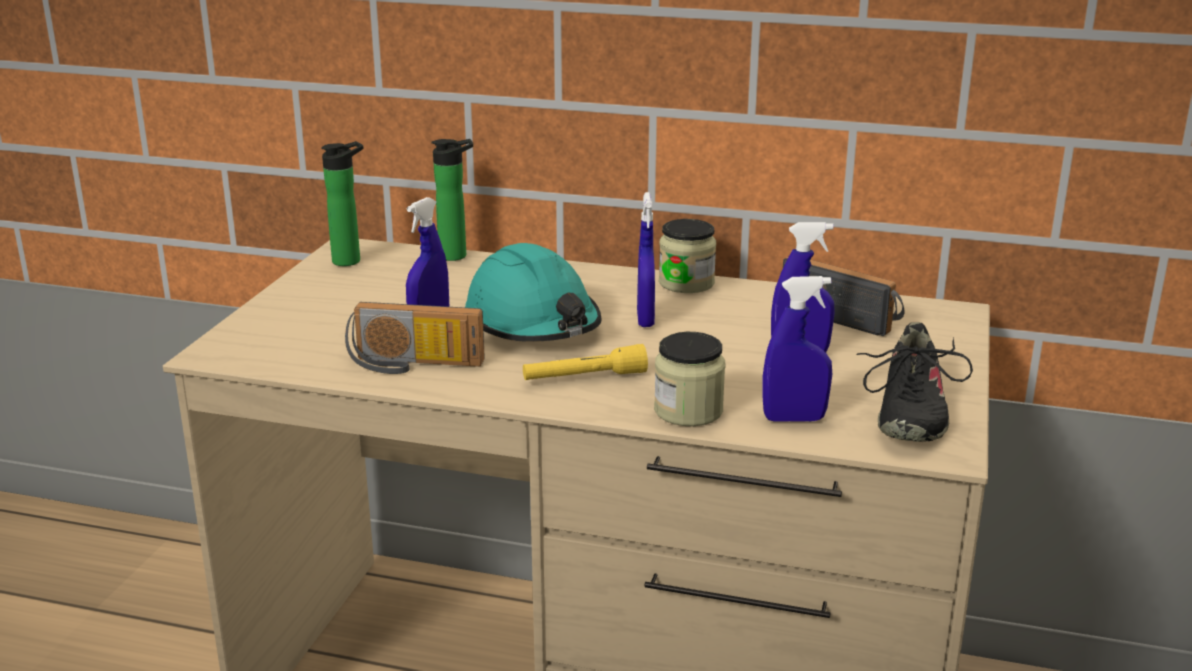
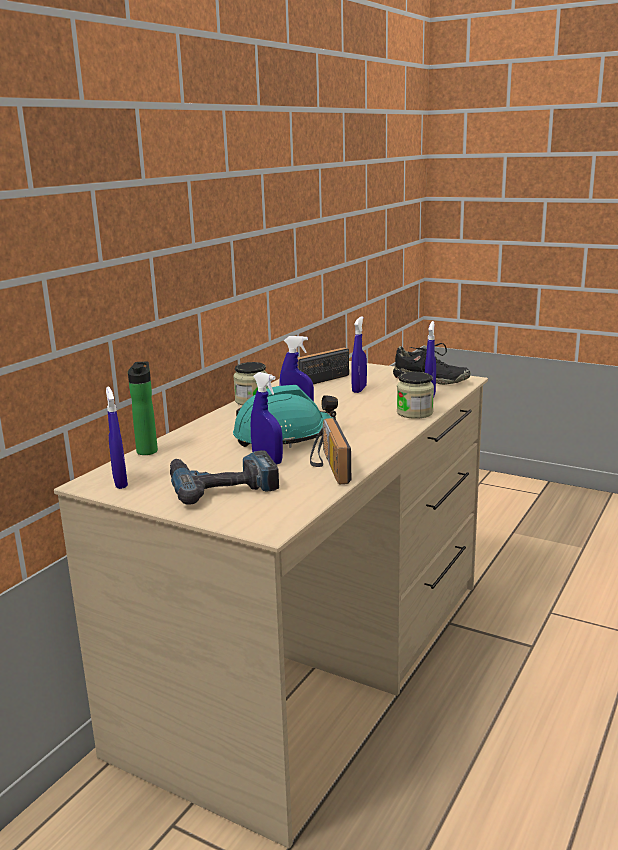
camera: 75 degrees left, 5 degrees down
(346, 311) = (222, 484): none -> power drill
(350, 260) = (120, 482): bottle -> blue spray bottle
(413, 365) = (327, 467): radio -> radio turned 150 degrees clockwise
(584, 378) = (367, 429): yellow flashlight -> none

